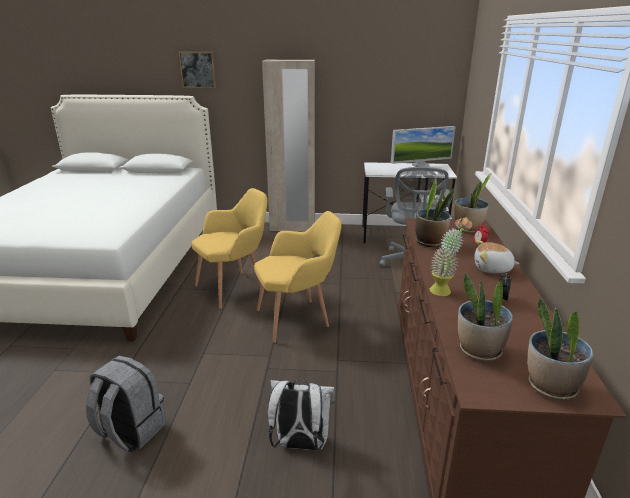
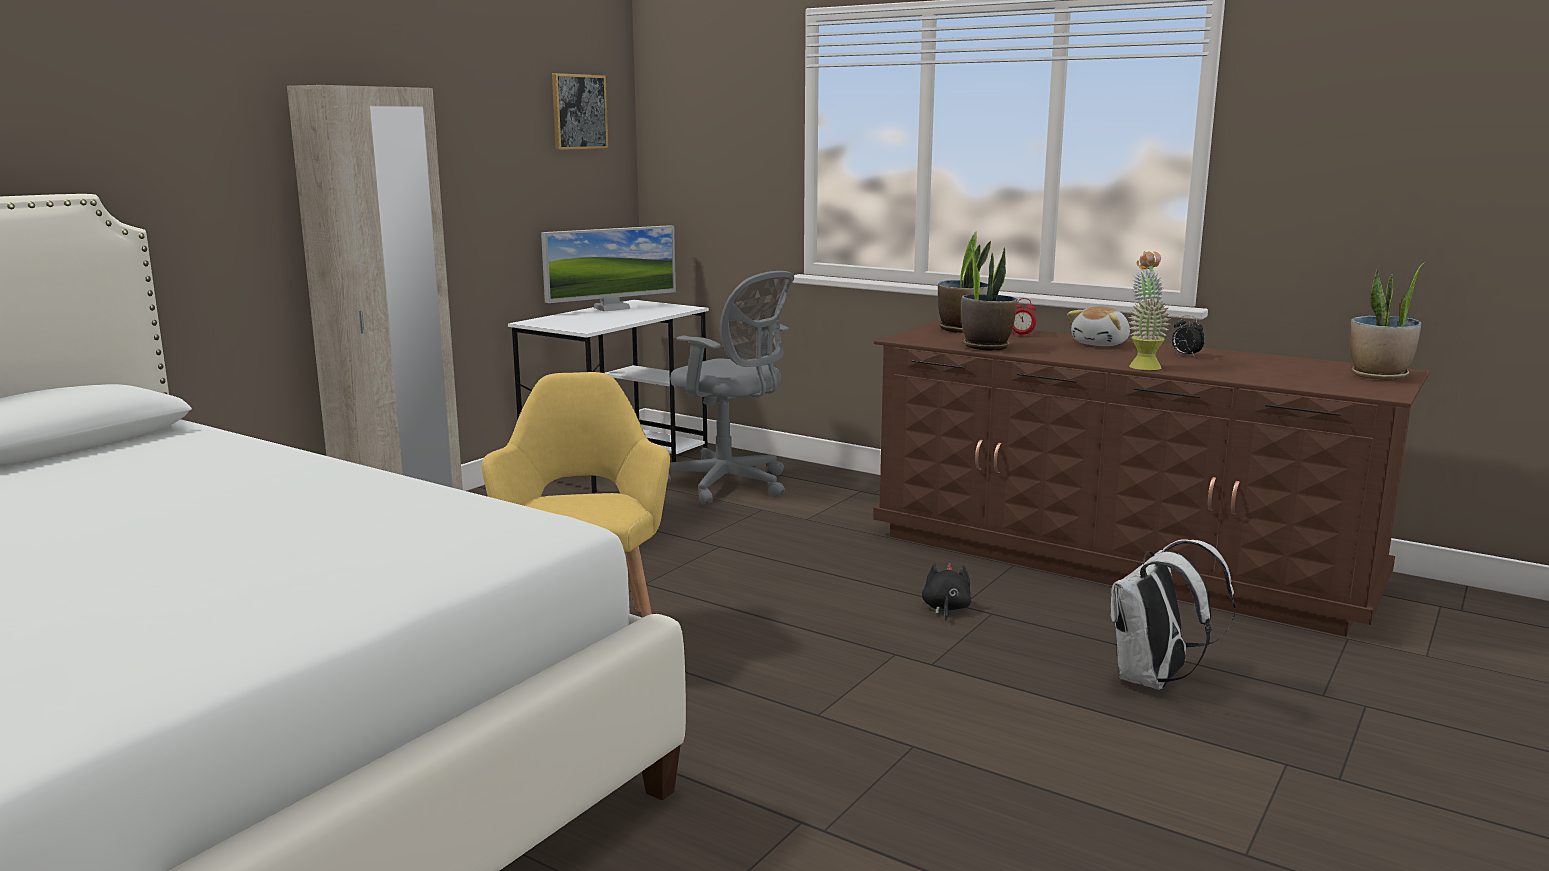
camera: 60 degrees left, 10 degrees down
(130, 431) = (1025, 834): grey backpack -> none
(197, 70) = (82, 114): picture -> picture (579, 112)
(298, 319) = (797, 605): yellow armchair -> none
(329, 356) = (945, 609): none -> black plush toy
(420, 166) = (611, 308): monitor -> monitor turned 45 degrees clockwise
(479, 350) = (1301, 380): potted plant -> none

